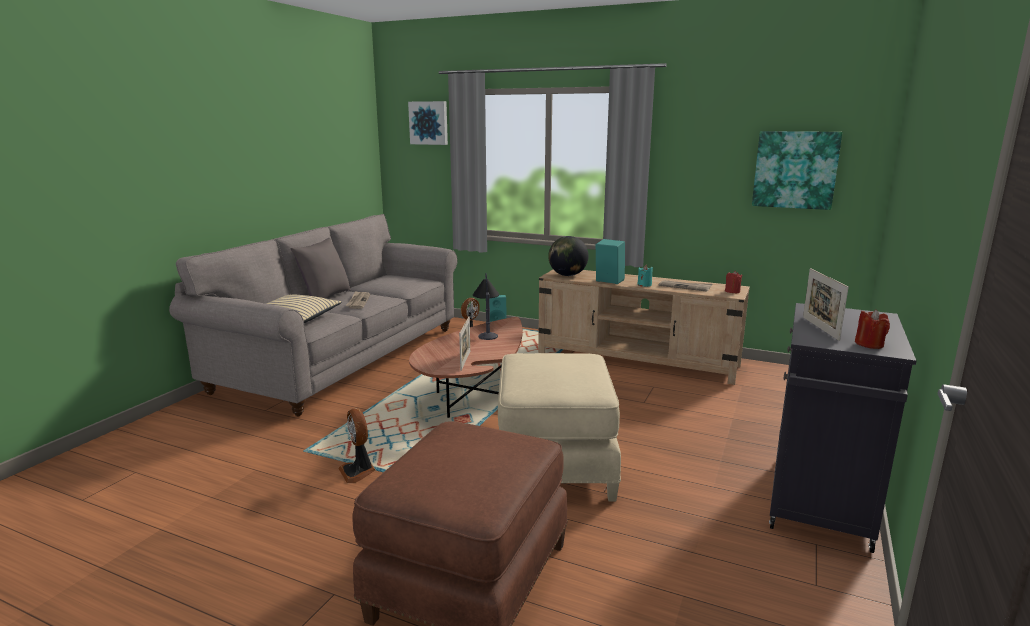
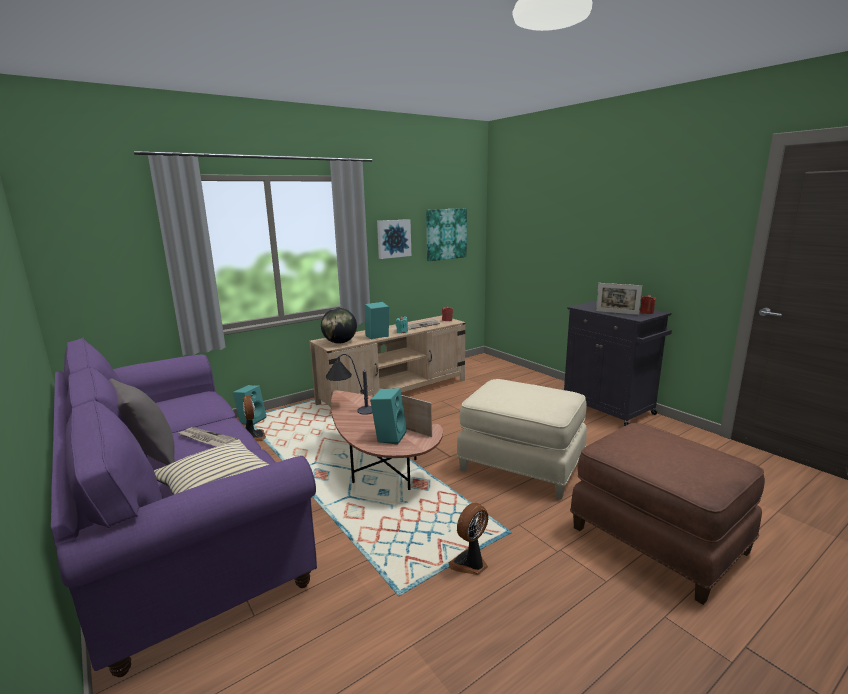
camera: 60 degrees left, 0 degrees up
(343, 358) = (182, 522): grey sofa -> purple sofa
(358, 471) = (470, 563): fan -> fan turned 135 degrees clockwise
(429, 123) = (113, 214): picture -> picture (393, 238)
(444, 355) = (389, 436): none -> turquoise speaker

